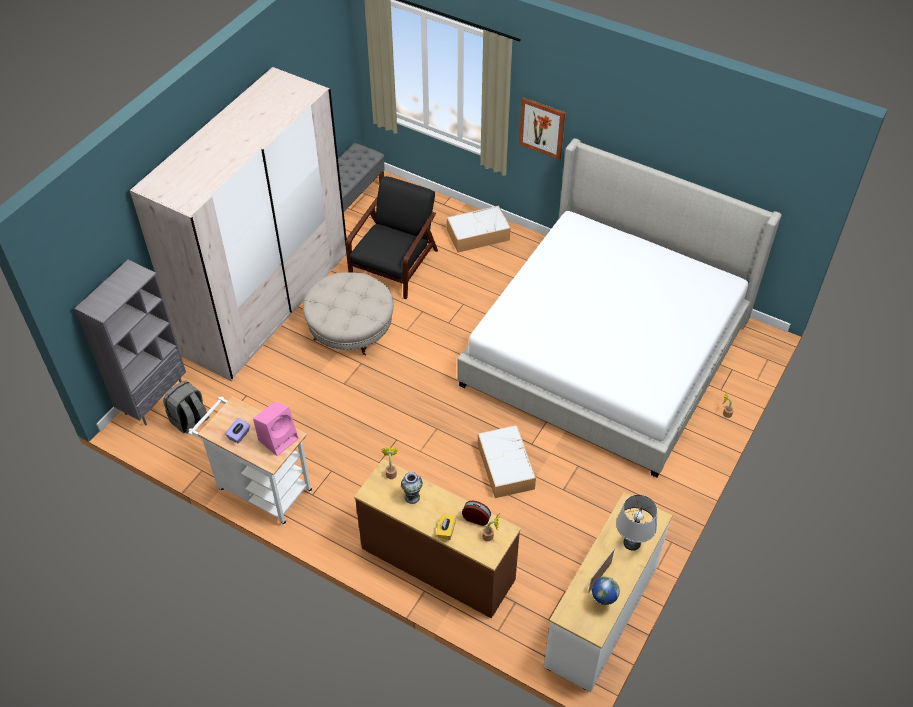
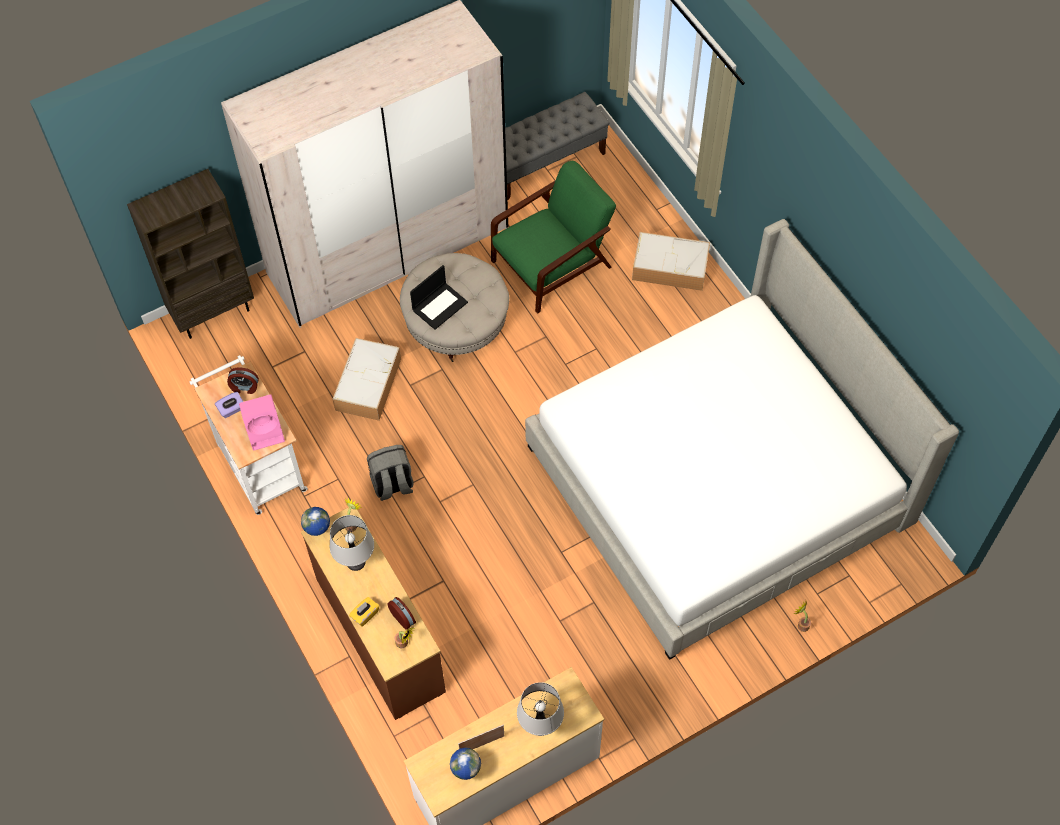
camera: 30 degrees right, 10 degrees up
(154, 399) = (213, 312): grey bookcase -> brown bookcase
(190, 420) = (234, 353): grey backpack -> grey backpack (392, 485)
(239, 415) = (244, 387): none -> alarm clock
(342, 311) = (440, 305): none -> laptop
(369, 491) = (319, 533): none -> globe
(395, 264) = (553, 263): black armchair -> green armchair
(412, 497) = (355, 561): vase -> grey table lamp
(505, 466) = (516, 563): storage box -> storage box (368, 383)
(542, 127) = (759, 187): picture -> none

